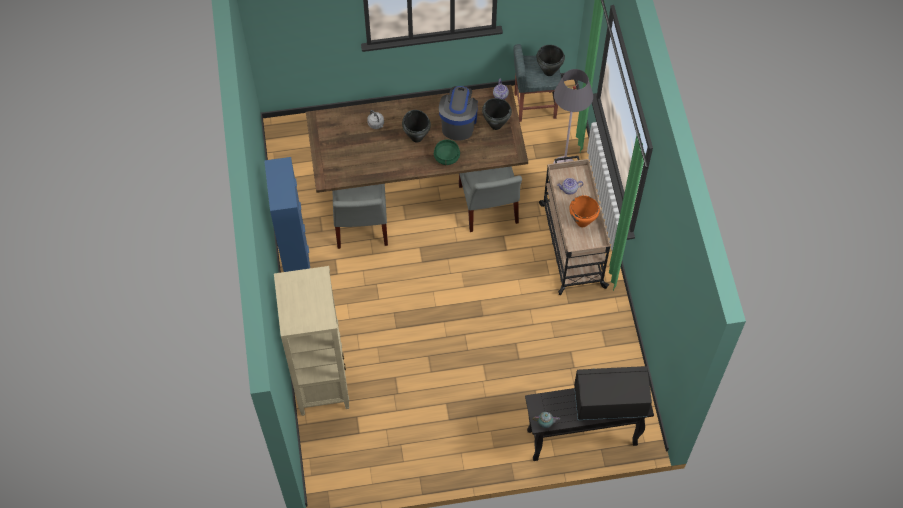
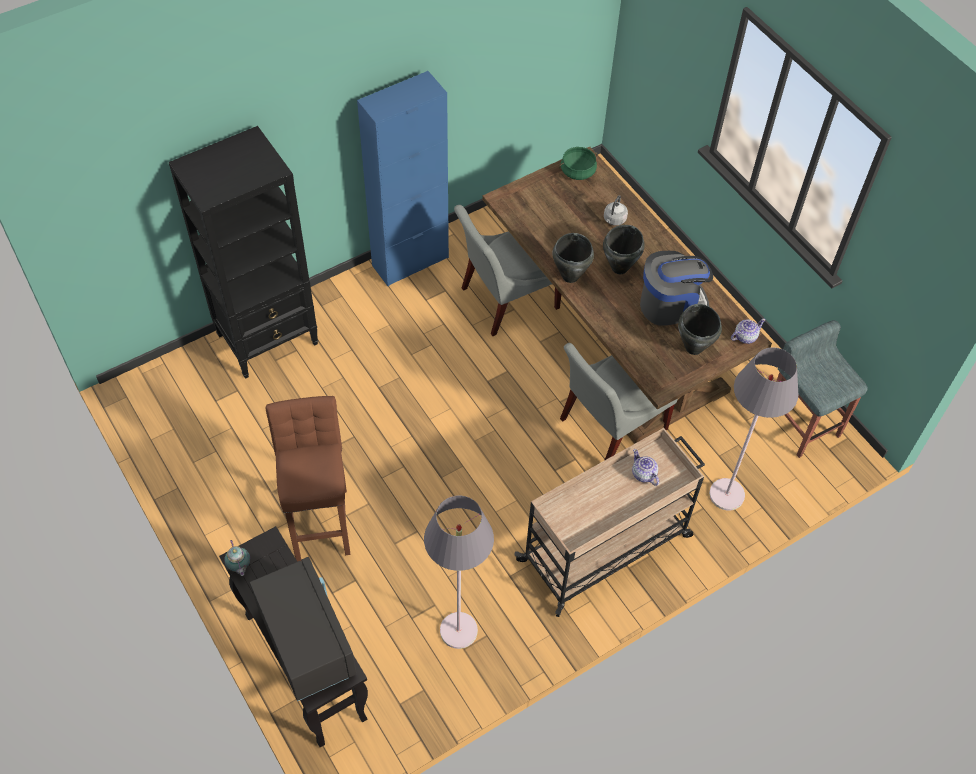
camera: 65 degrees right, 5 degrees down
(322, 383) = (268, 339): beige bookcase -> black bookcase
(446, 157) = (609, 309): green cooking pot -> green cooking pot (577, 171)
(482, 396) = (320, 519): none -> brown stool
(549, 72) = (831, 388): black cooking pot -> black cooking pot (570, 276)
(582, 222) = (597, 509): orange cooking pot -> none
(592, 344) = (458, 630): none -> grey floor lamp

